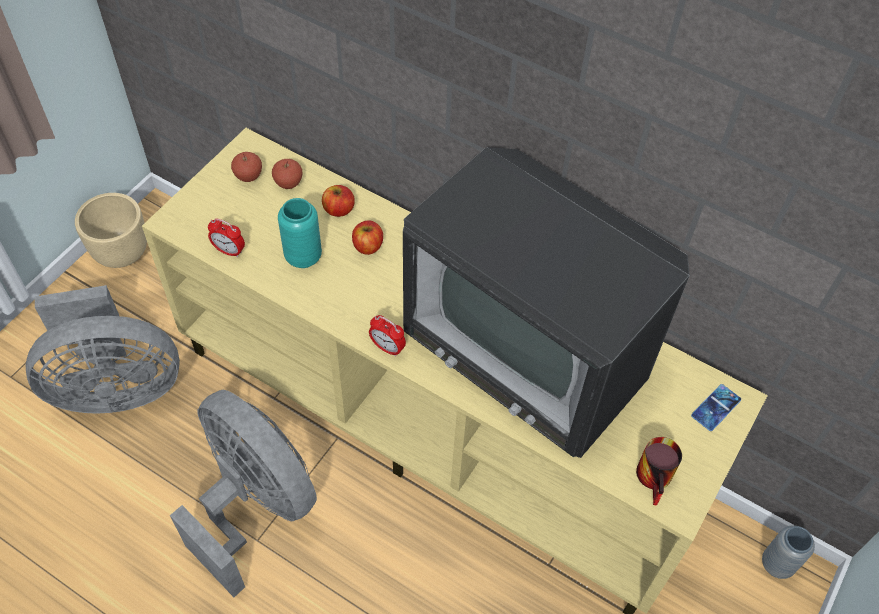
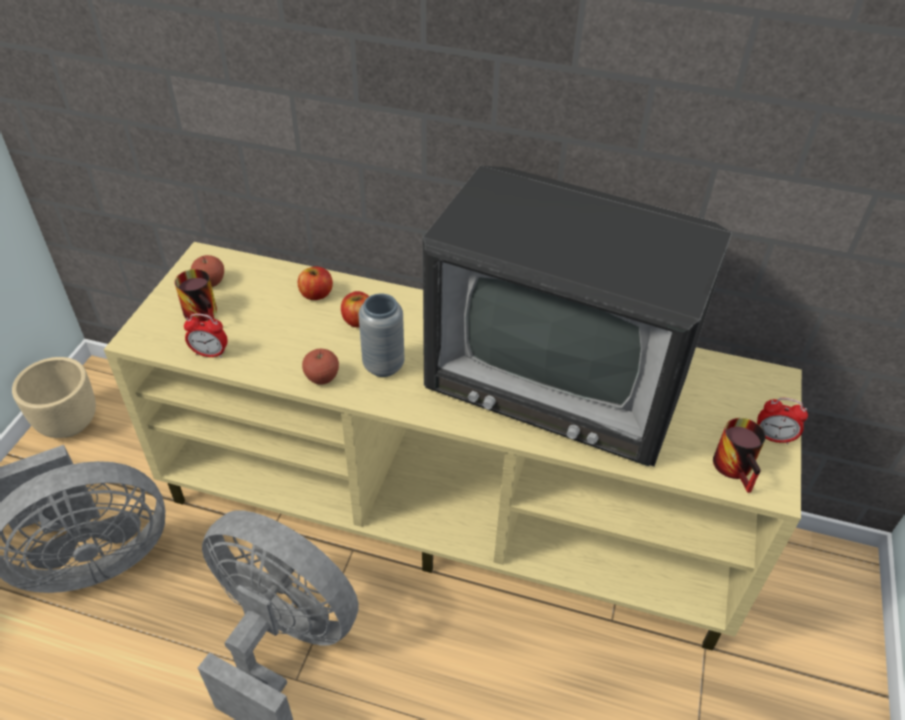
camera: 15 degrees left, 10 degrees down
(236, 208) = (206, 313): none -> mug
(288, 183) = (255, 281): apple -> apple (322, 378)
(303, 257) = (293, 343): turquoise vase -> none
(387, 348) = (413, 408): alarm clock -> alarm clock (773, 437)
(716, 407) = (760, 390): phone -> none
(777, 564) = (824, 560): grey vase -> grey vase (383, 366)

